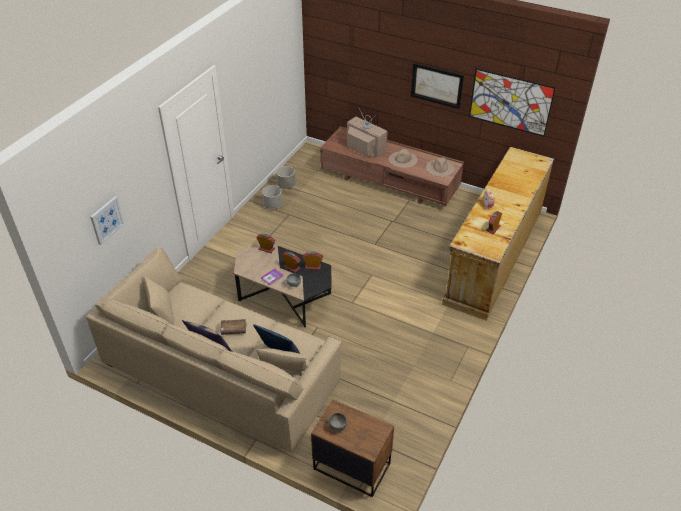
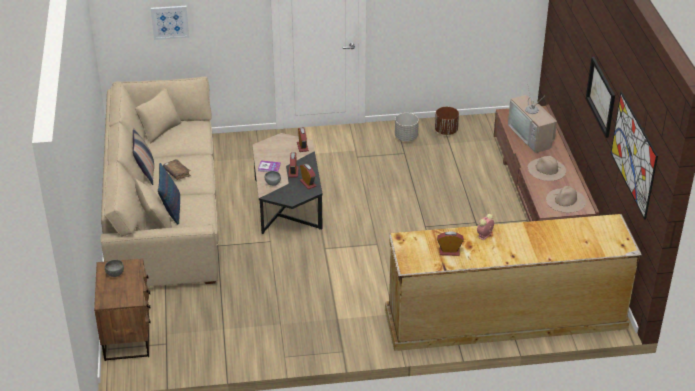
camera: 55 degrees right, 5 degrees down
(286, 185) = (446, 131): grey planter -> brown planter
(364, 148) = (532, 136): television -> television turned 150 degrees clockwise

